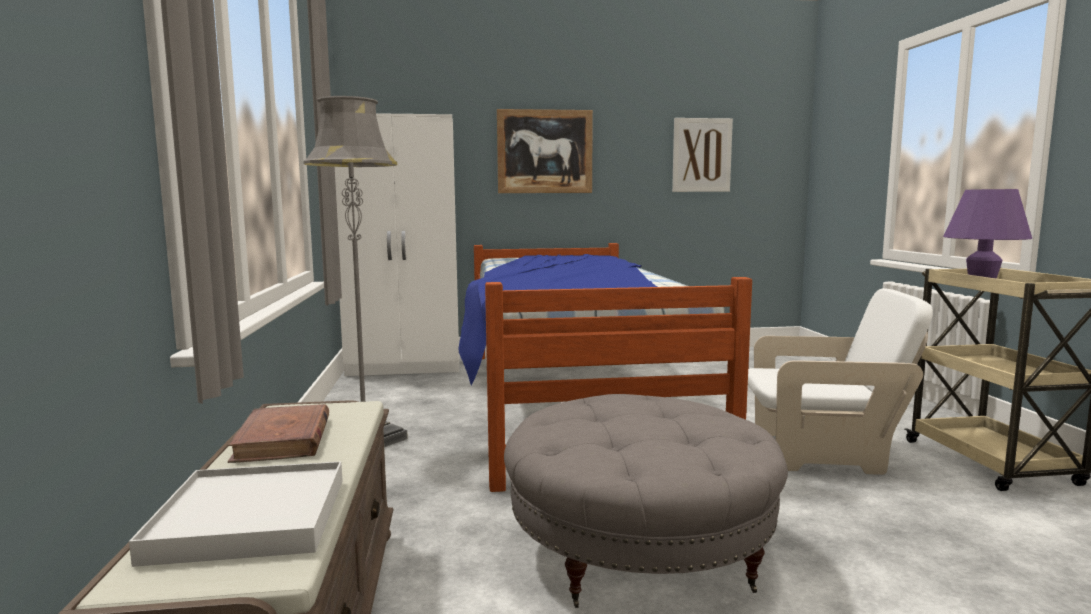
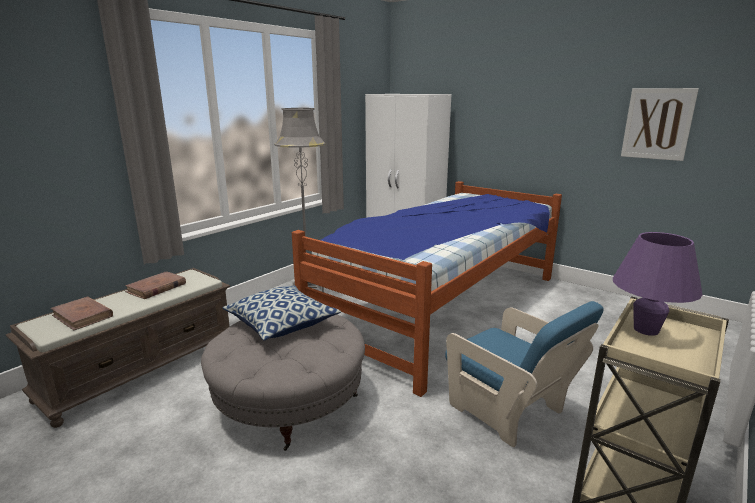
camera: 45 degrees right, 10 degrees up
(250, 518) = (82, 316): white tray -> brown book
(545, 151) = (514, 116): picture -> none
(597, 417) = (282, 324): none -> pillow
(823, 453) = (510, 412): white armchair -> blue armchair

